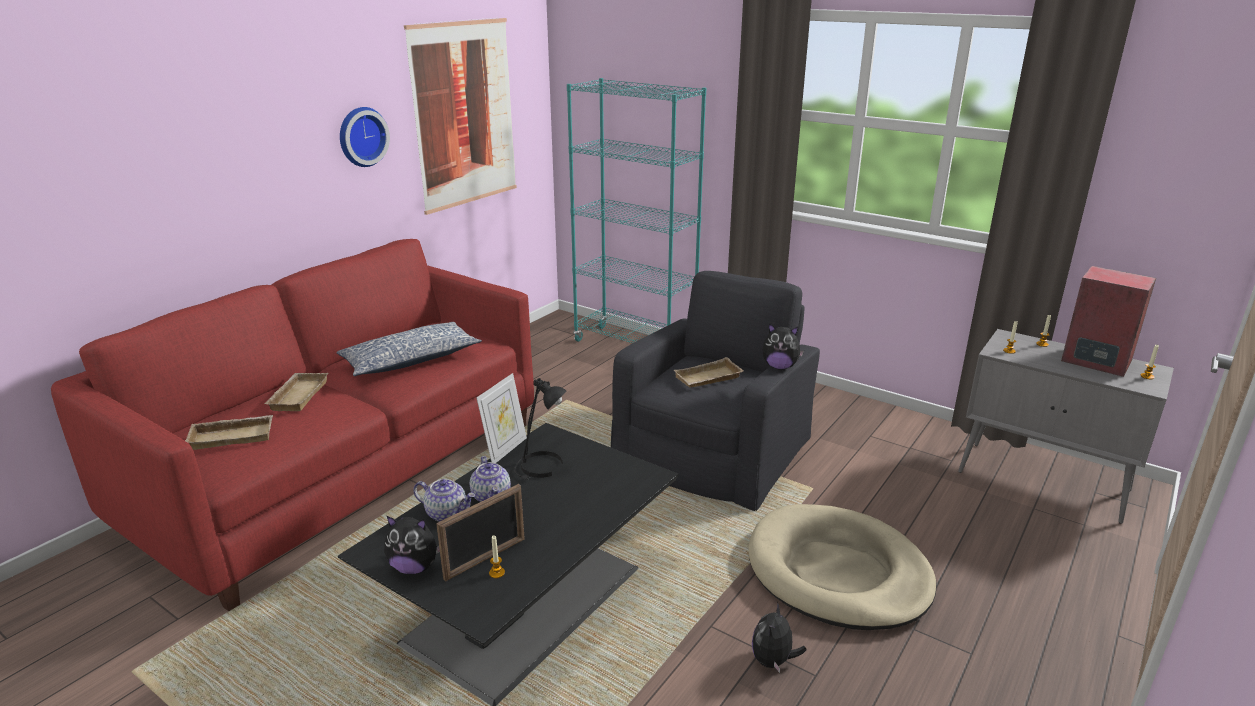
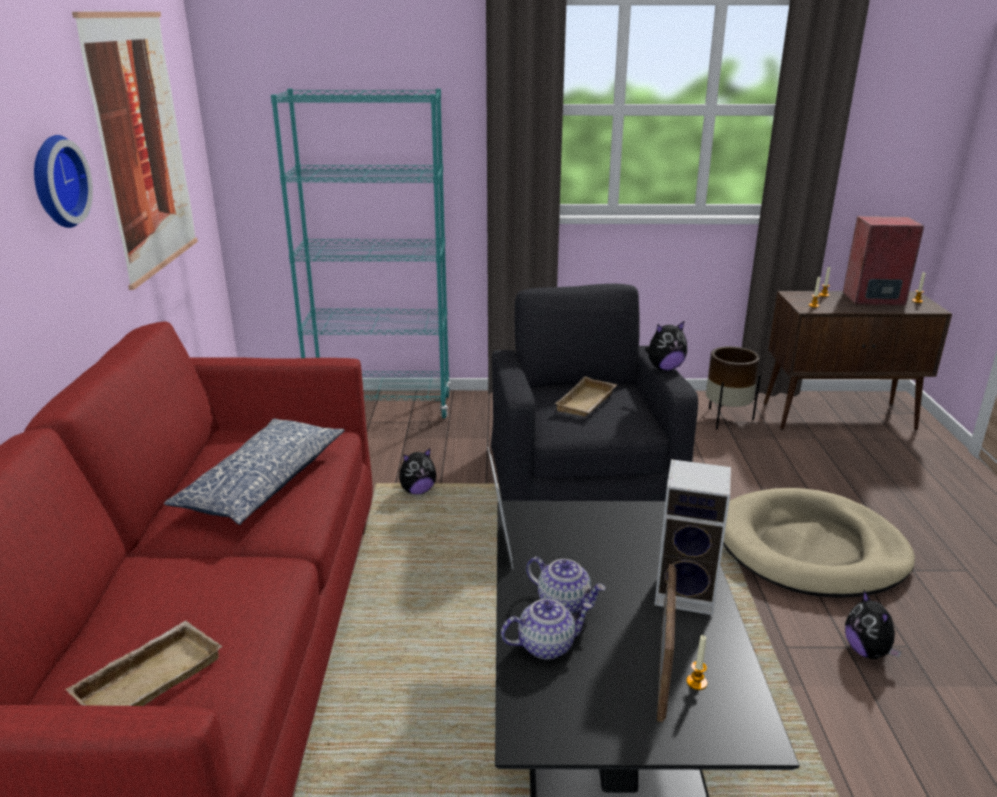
camera: 35 degrees left, 0 degrees up
(297, 395) = (167, 582): beige tray -> none
(415, 567) = (606, 725): plush toy -> plush toy (417, 491)
(540, 467) = (566, 549): black table lamp -> none
(574, 525) = (687, 593): none -> speaker
(915, 445) = (726, 419): none -> brown planter
(1044, 482) = (839, 416): grey cabinet -> brown cabinet

